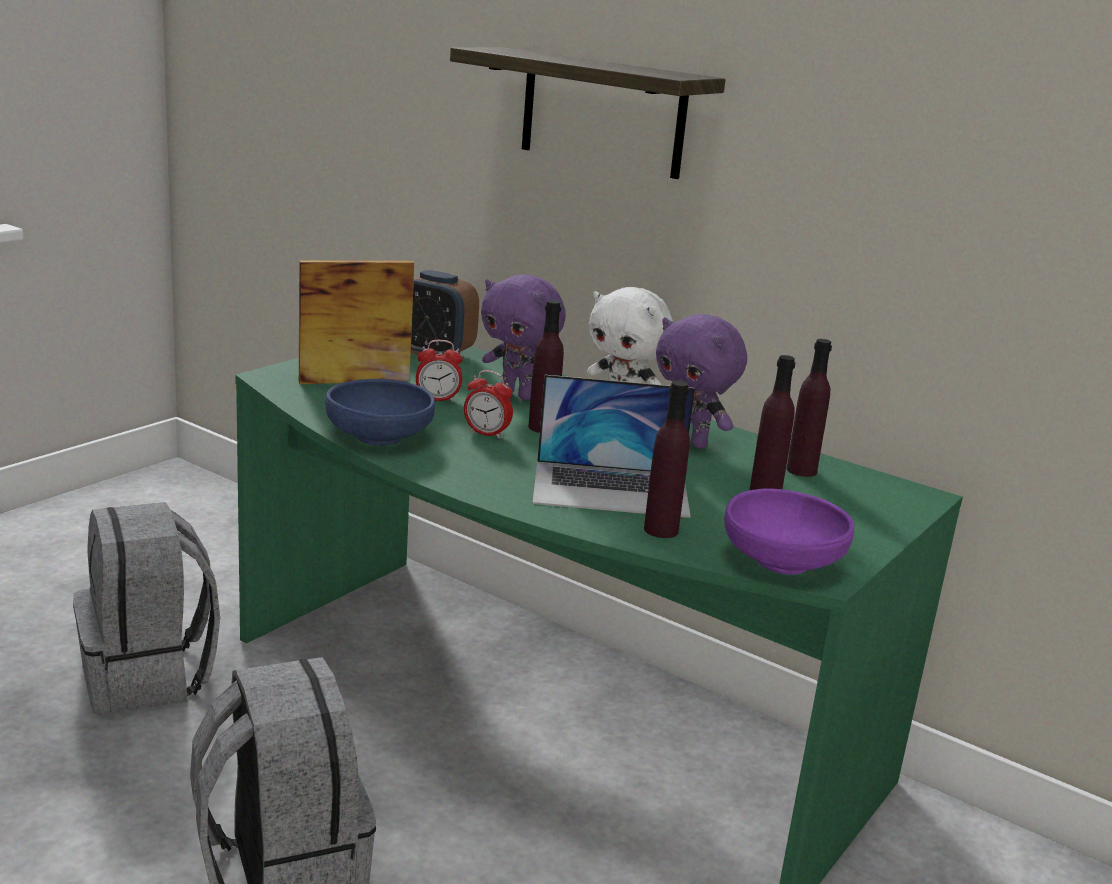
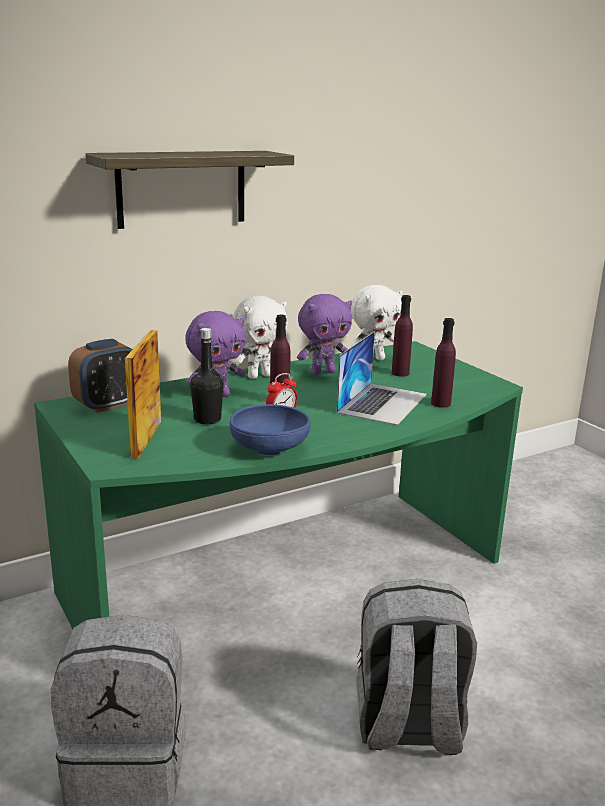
camera: 65 degrees left, 0 degrees up
(437, 399) = (207, 419): alarm clock -> black bottle
(782, 561) = (482, 388): purple bowl -> none
(801, 470) = (373, 360): purple bottle -> white plush toy

